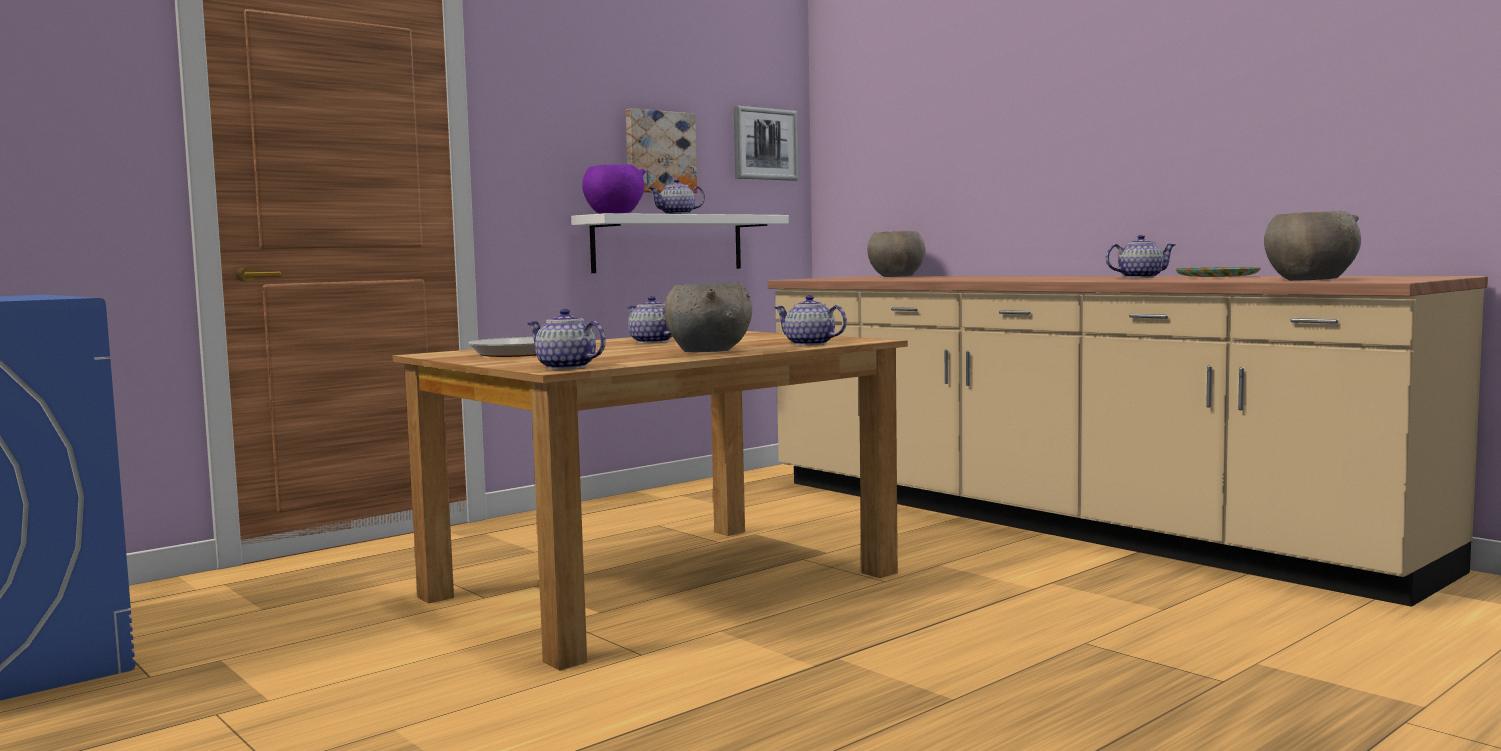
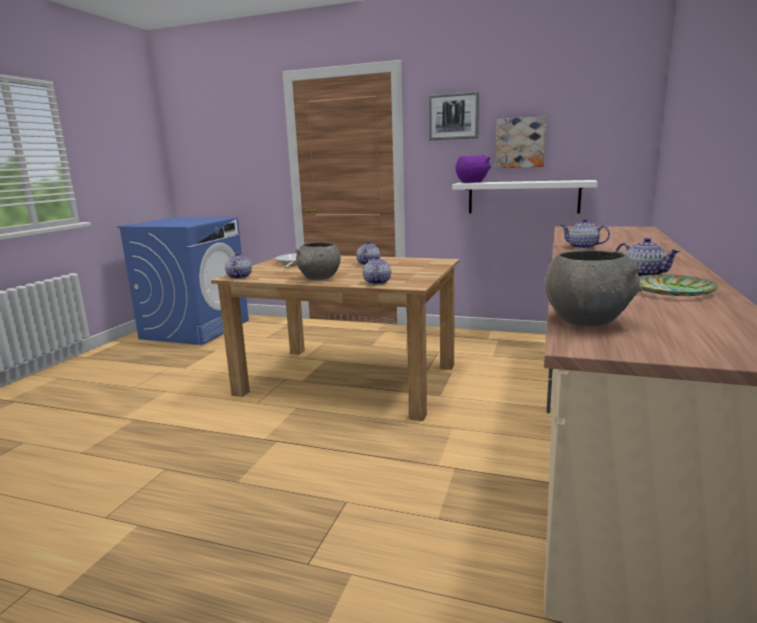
camera: 60 degrees right, 10 degrees up
(678, 214) = (512, 182): teapot -> teapot (583, 247)
(764, 144) = (612, 129): picture -> picture (453, 116)
(895, 276) = (636, 232): grey bowl -> none

